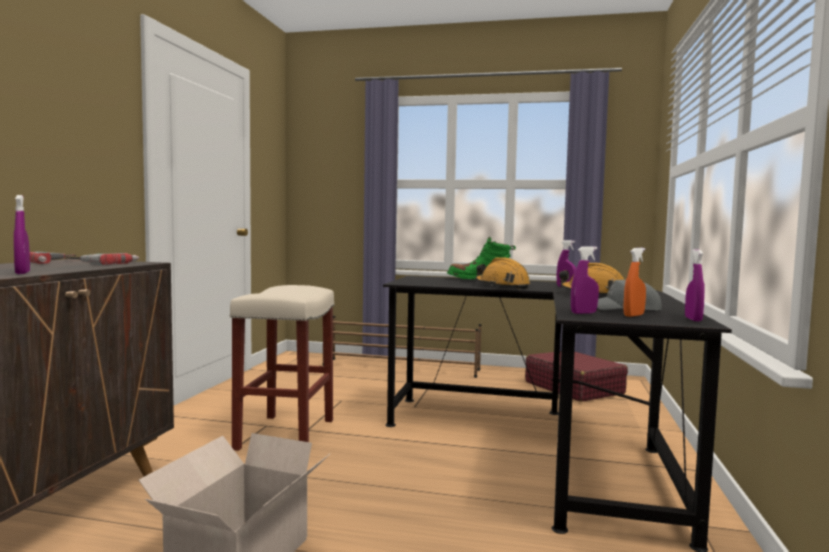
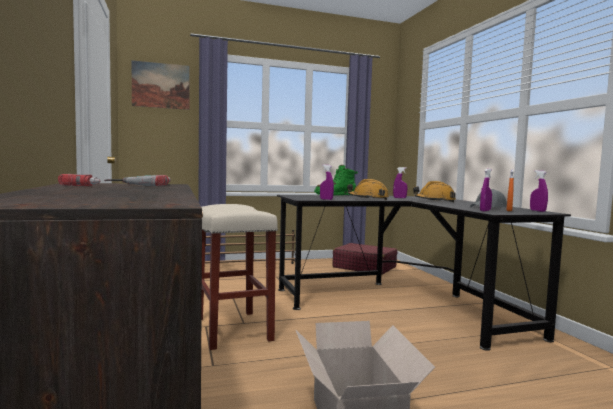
camera: 30 degrees left, 0 degrees up
(22, 273) = (164, 193): purple spray bottle -> purple spray bottle (326, 199)
(328, 143) = (161, 85): none -> picture

